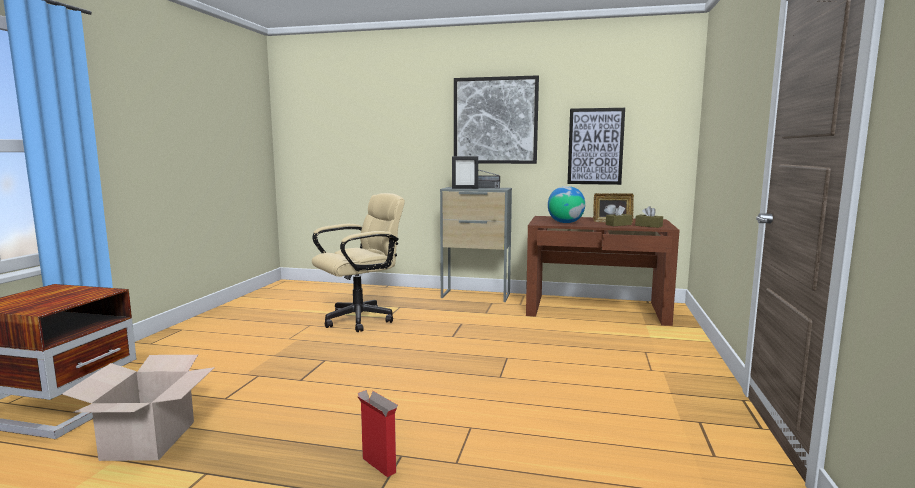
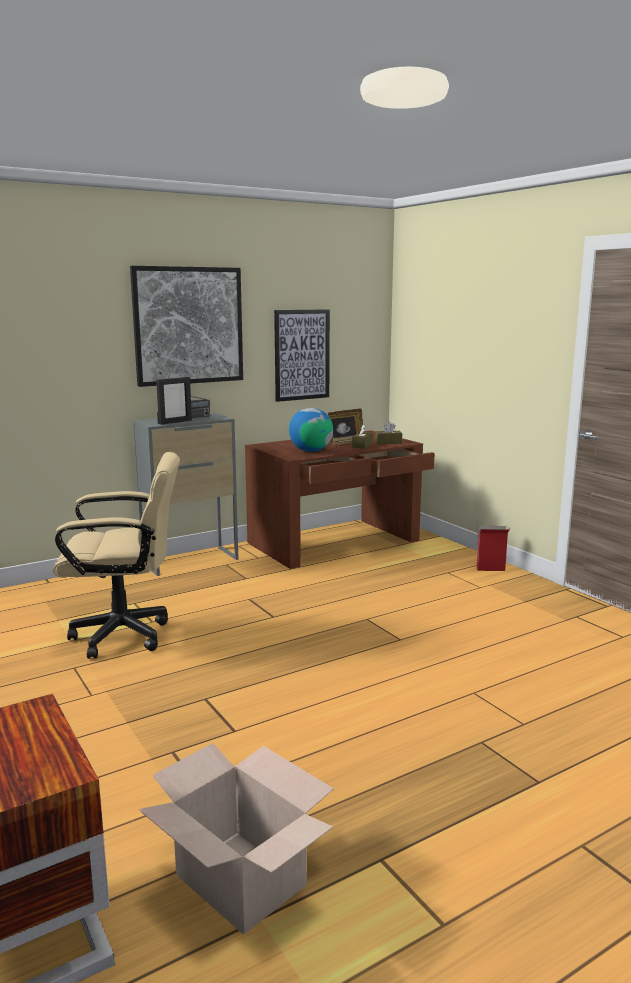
camera: 45 degrees left, 5 degrees up
(361, 320) = (127, 635): beige office chair -> beige office chair turned 75 degrees clockwise
(378, 465) = (484, 759): cardboard box -> cardboard box (490, 569)

